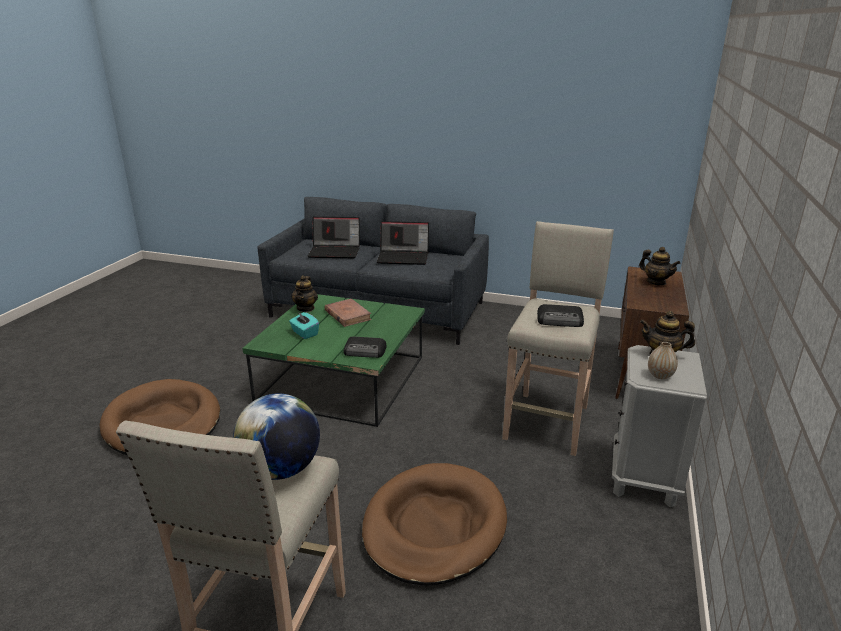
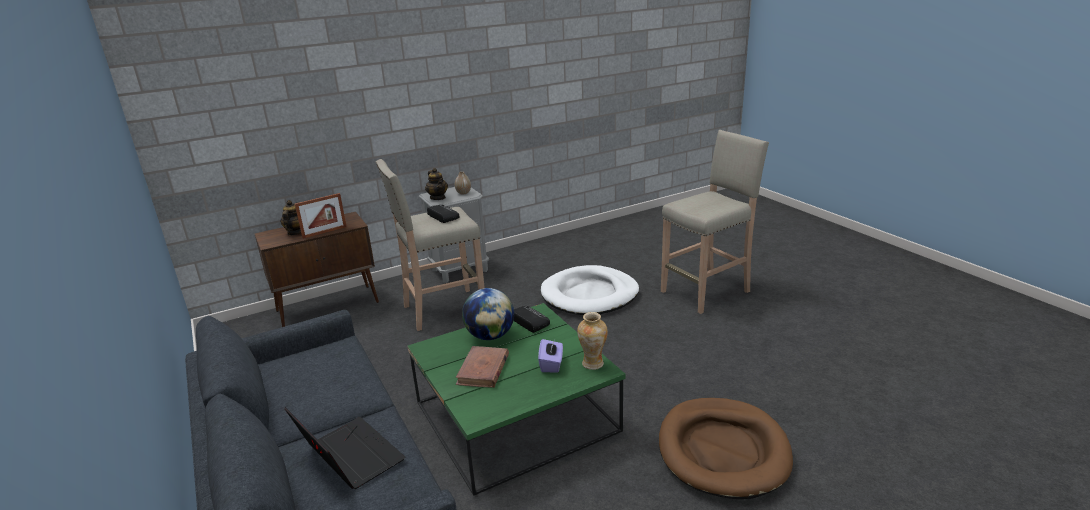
camera: 135 degrees left, 0 degrees up
(273, 344) = (592, 364): none -> vase
(281, 469) = (692, 204): globe -> globe (490, 336)
(304, 333) = (551, 364): turquoise tissue box -> purple tissue box
(306, 308) = (507, 403): teapot -> none
(404, 257) = (313, 389): laptop -> none
(434, 526) = (590, 295): brown dog bed -> white dog bed
(636, 290) = (324, 232): none -> picture frame

